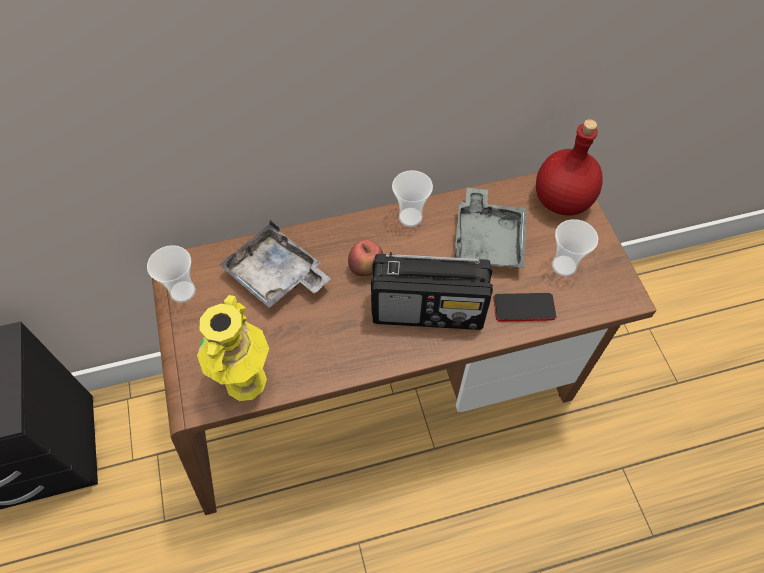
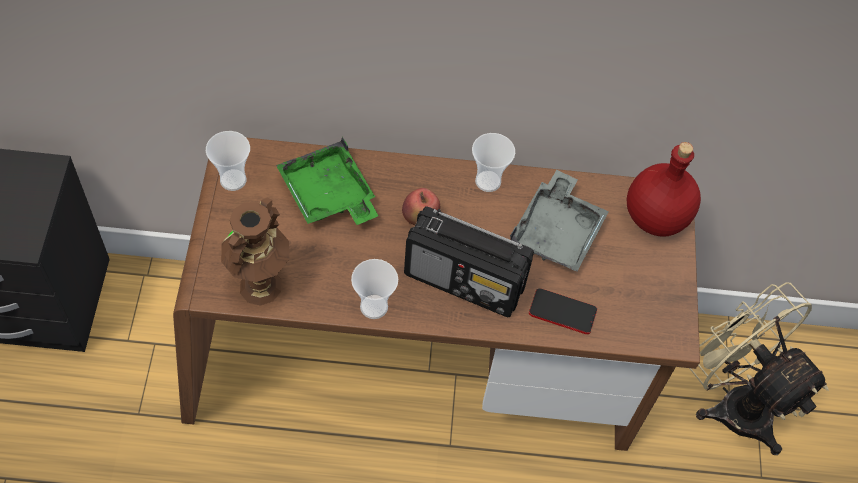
camera: 15 degrees right, 0 degrees up
(246, 381) = (261, 287): yellow vase -> brown vase
(276, 276) = (328, 195): grey tray -> green tray
(564, 266) = (624, 285): cup -> cup (374, 306)
(631, 331) = (733, 401): none -> beige fan

